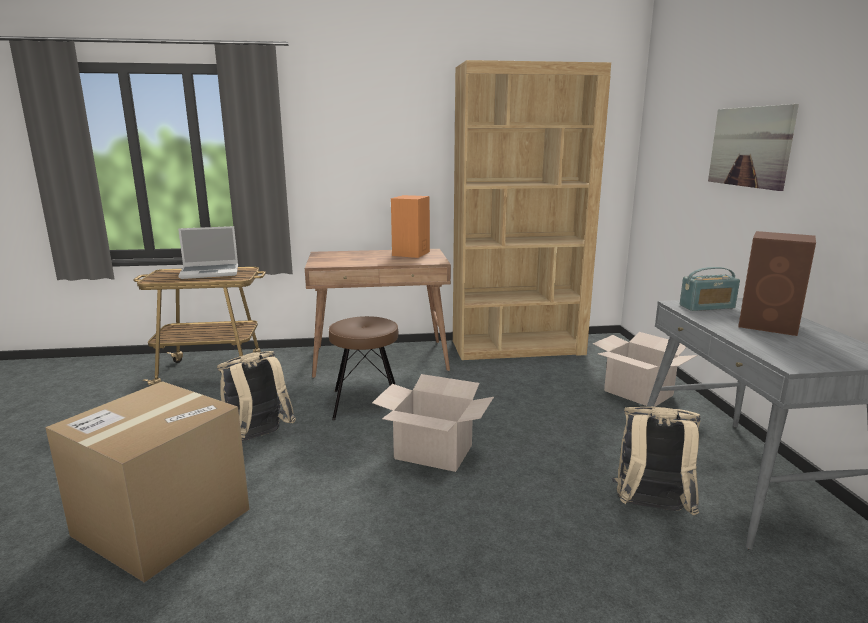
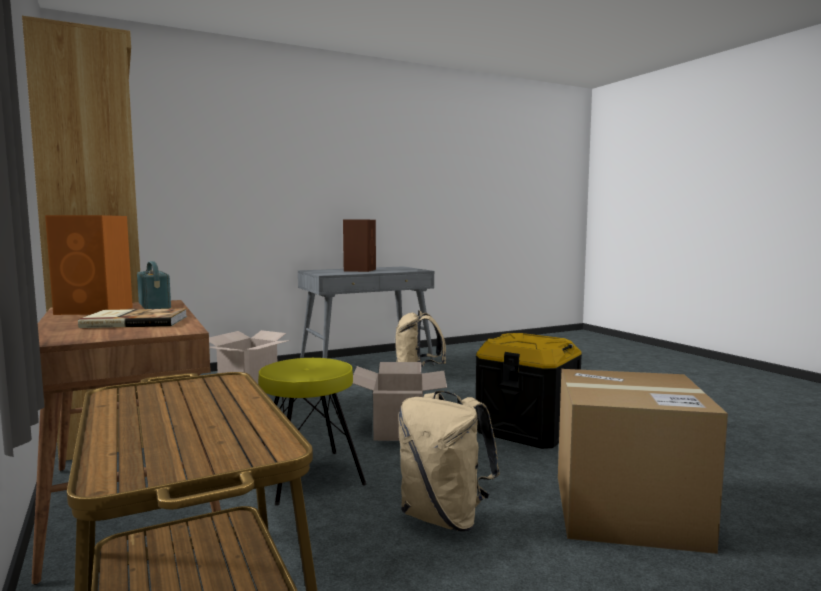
camera: 110 degrees left, 10 degrees down
(211, 272) = (162, 410): laptop -> none
(358, 259) = (135, 321): none -> book
(366, 403) = (309, 476): brown stool -> yellow stool
(373, 538) = (527, 429): none -> black storage box
(707, 307) = (328, 272): radio -> radio (154, 306)
(750, 147) = (253, 173): picture -> none

